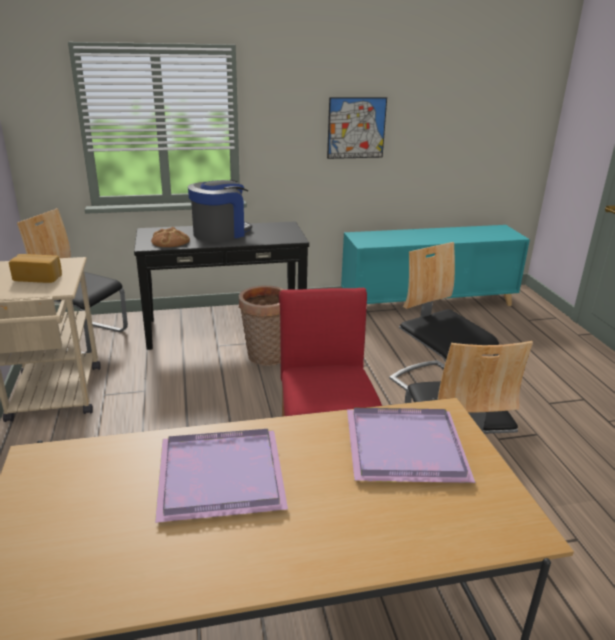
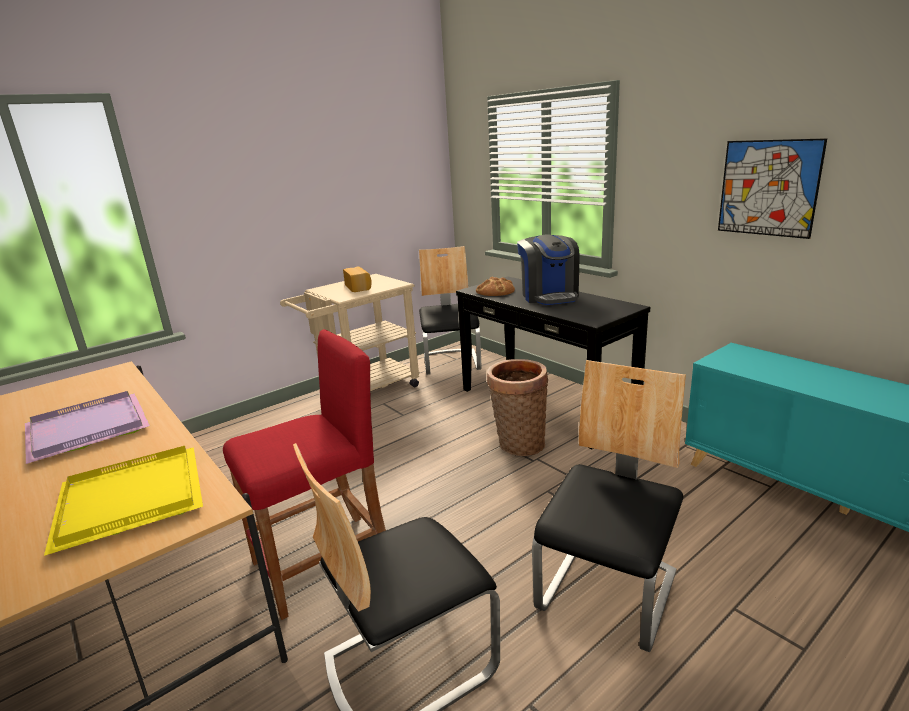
camera: 65 degrees right, 5 degrees down
(220, 233) = (549, 296): coffee machine -> coffee machine turned 60 degrees clockwise
(403, 448) = (128, 498): purple tray -> yellow tray

